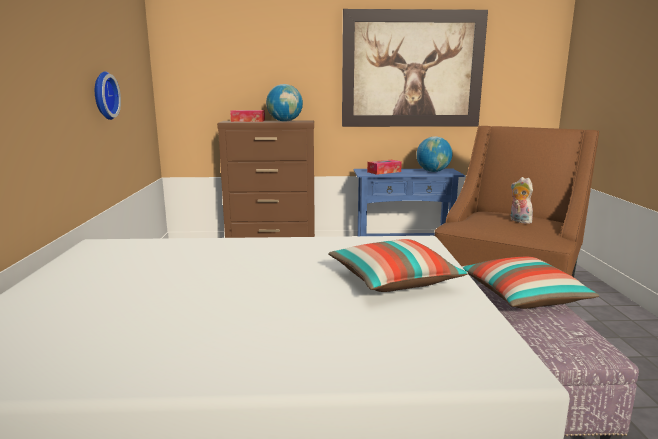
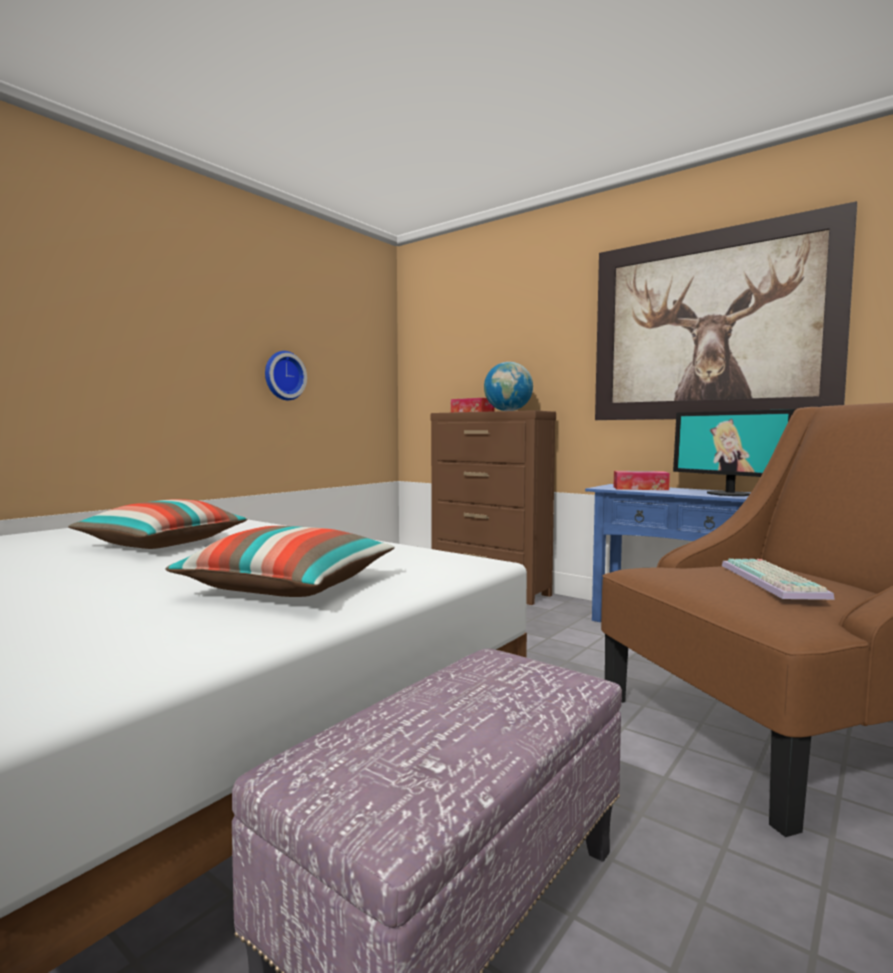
camera: 40 degrees right, 10 degrees down
(433, 171) = (728, 494): globe -> monitor
(518, 221) = (775, 581): plush toy -> keyboard
(523, 297) = (505, 684): pillow -> pillow (163, 544)

